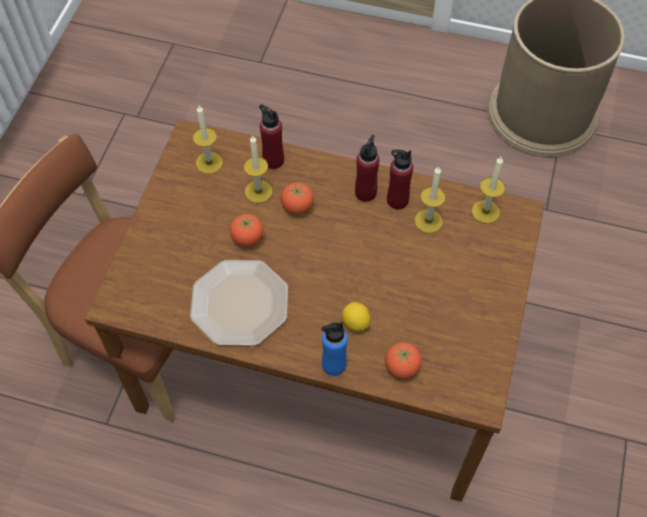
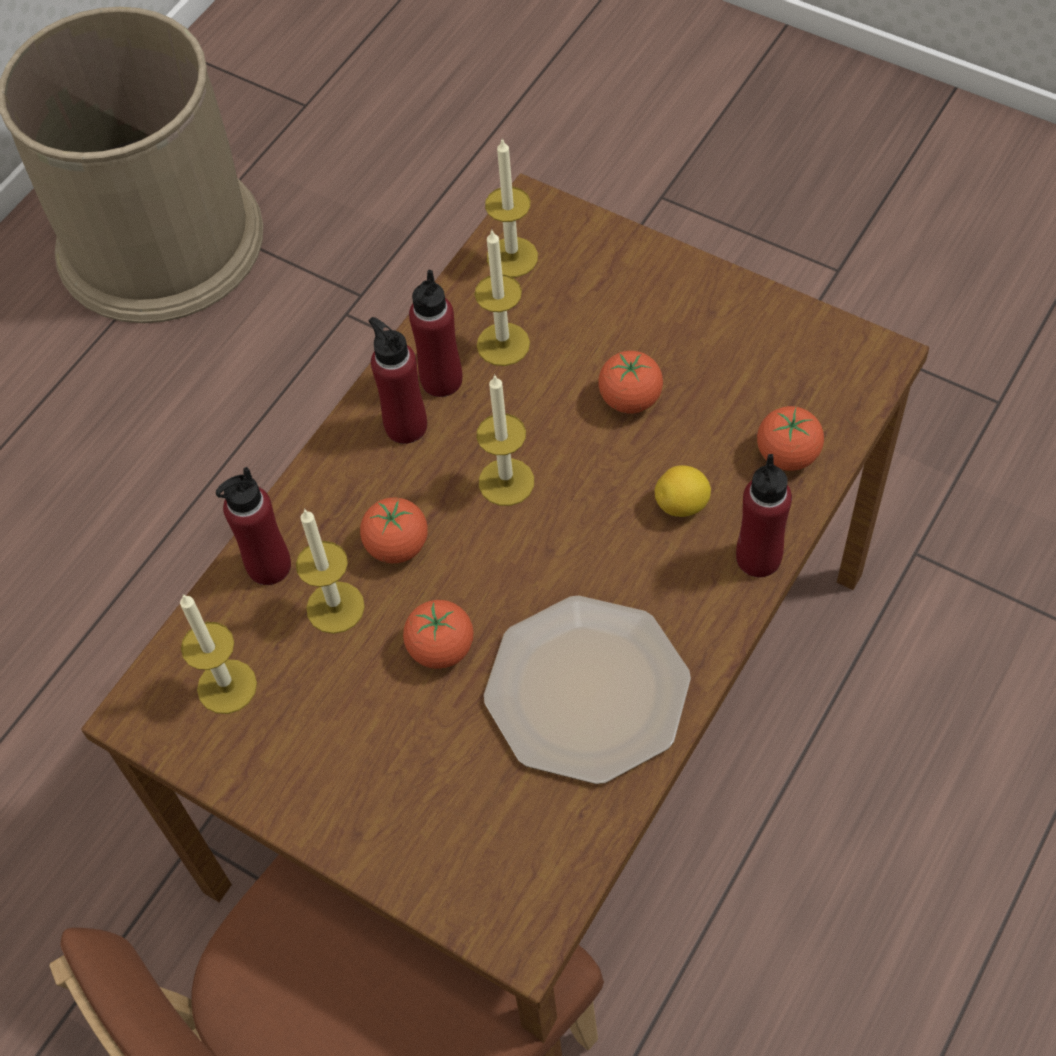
camera: 70 degrees left, 0 degrees up
(333, 364) = (758, 558): blue bottle -> red bottle
(346, 242) = (506, 482): none -> candle
(413, 285) = (630, 399): none -> tomato

